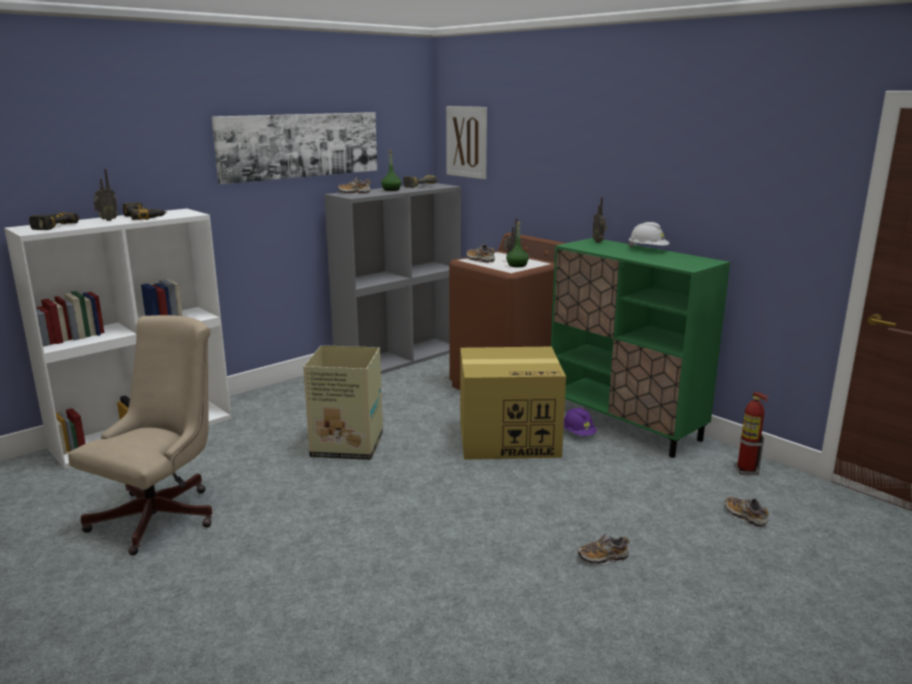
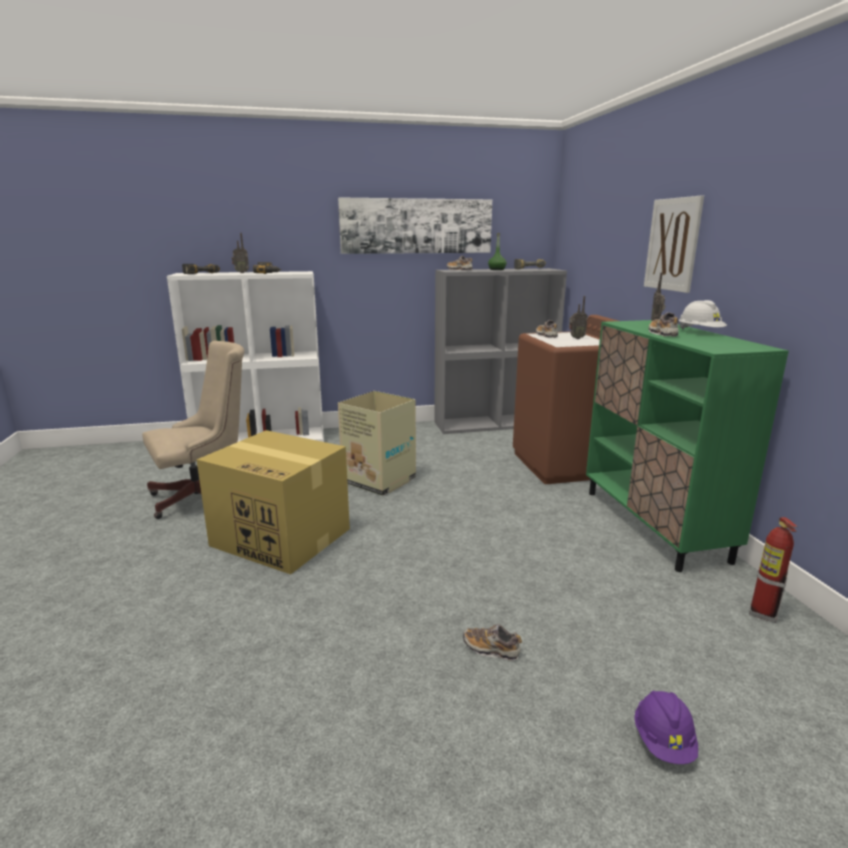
camera: 30 degrees right, 0 degrees up
(466, 142) = (576, 227): picture -> picture (672, 244)
(510, 438) = (519, 508): cardboard box -> cardboard box (282, 537)
(517, 265) = (574, 342): green bottle -> none
(578, 434) = (592, 521): purple hard hat -> purple hard hat (663, 741)
(745, 517) = (709, 665): shoe -> shoe (662, 333)

